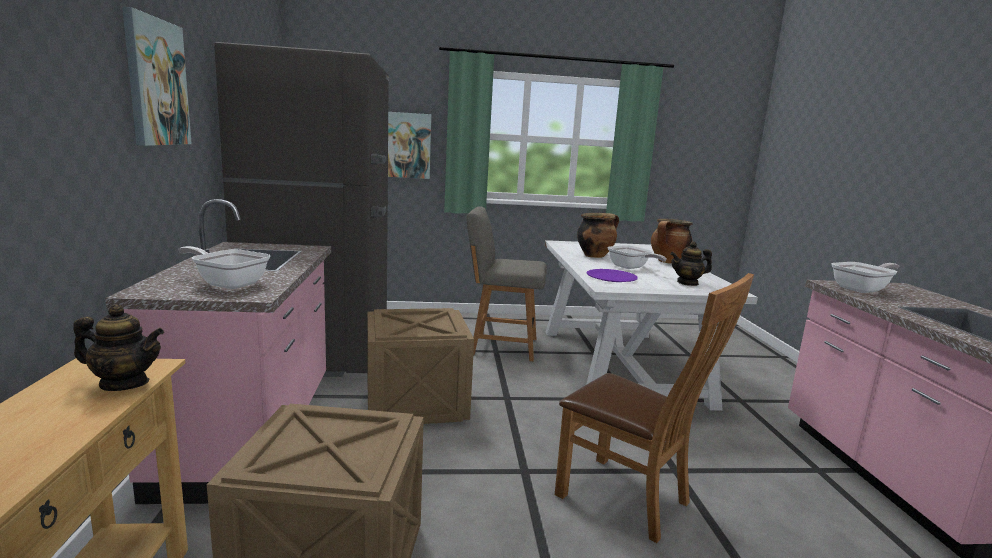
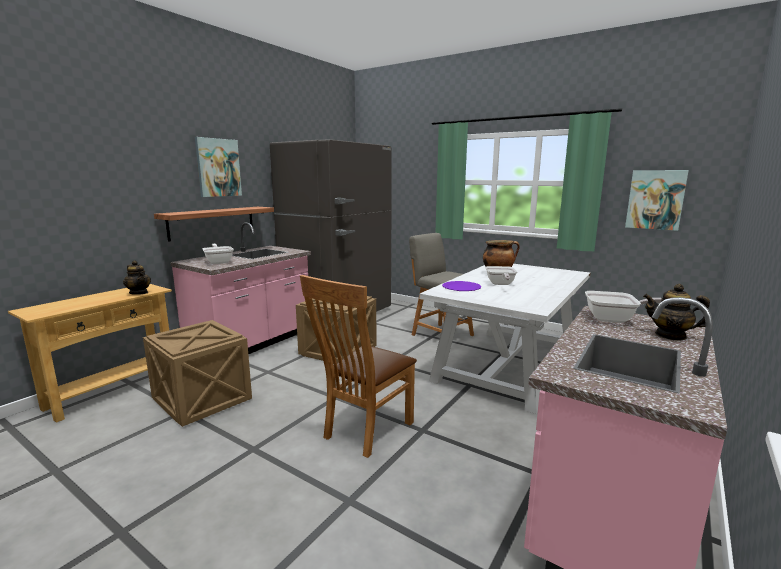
camera: 40 degrees right, 0 degrees up
(153, 201) = (212, 222): none -> shelf
(405, 145) = (416, 191): picture -> picture (655, 199)
(630, 501) = (364, 431): brown chair -> brown chair turned 45 degrees clockwise
(668, 262) = (552, 284): cooking pot -> none
(688, 283) = (514, 299): teapot -> teapot (670, 335)

